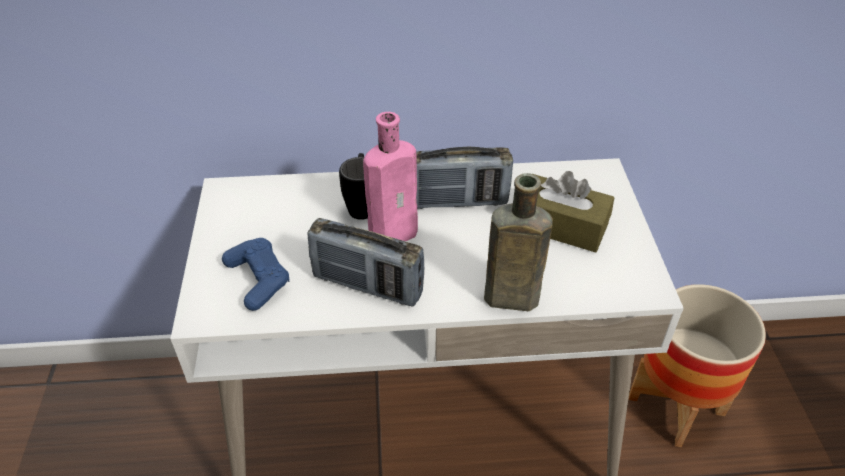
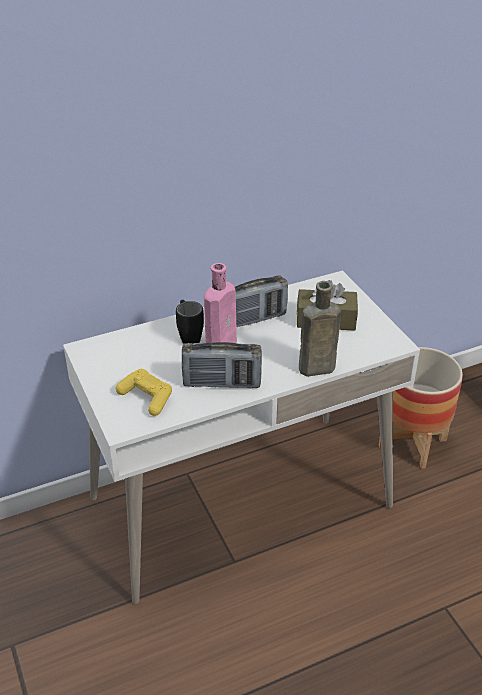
camera: 20 degrees left, 5 degrees down
(258, 279) = (146, 397): blue game controller -> yellow game controller

